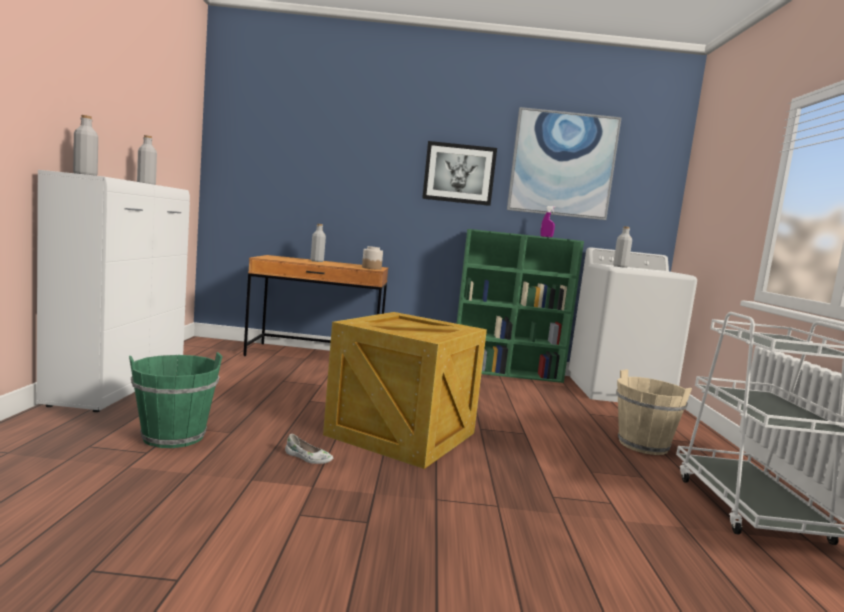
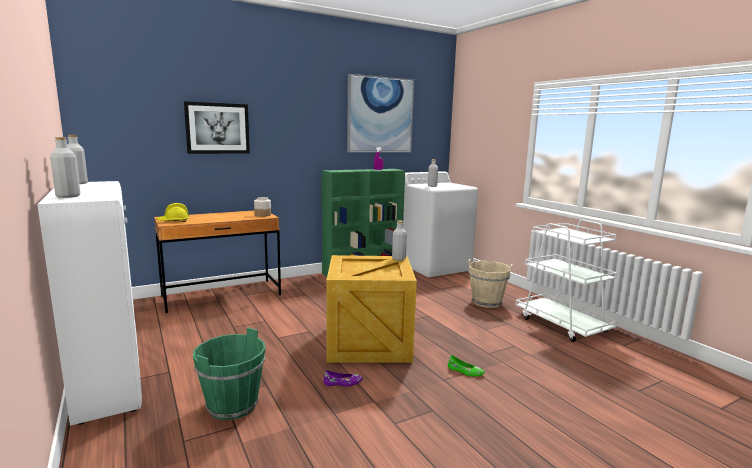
camera: 30 degrees left, 5 degrees up
(273, 258) = (173, 221): none -> yellow hard hat
(308, 458) = (343, 383): white shoe -> purple shoe
(317, 261) = (210, 216): grey bottle -> grey bottle (398, 258)
(459, 173) = (310, 127): picture -> picture (217, 128)
(481, 502) = (465, 371): none -> green shoe

